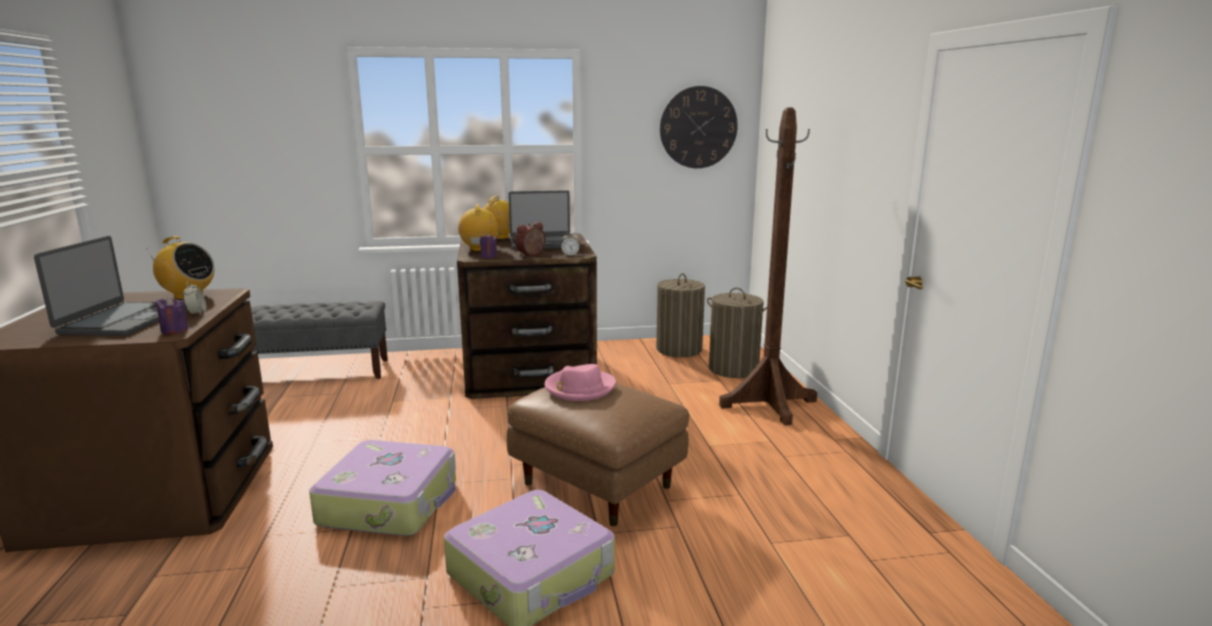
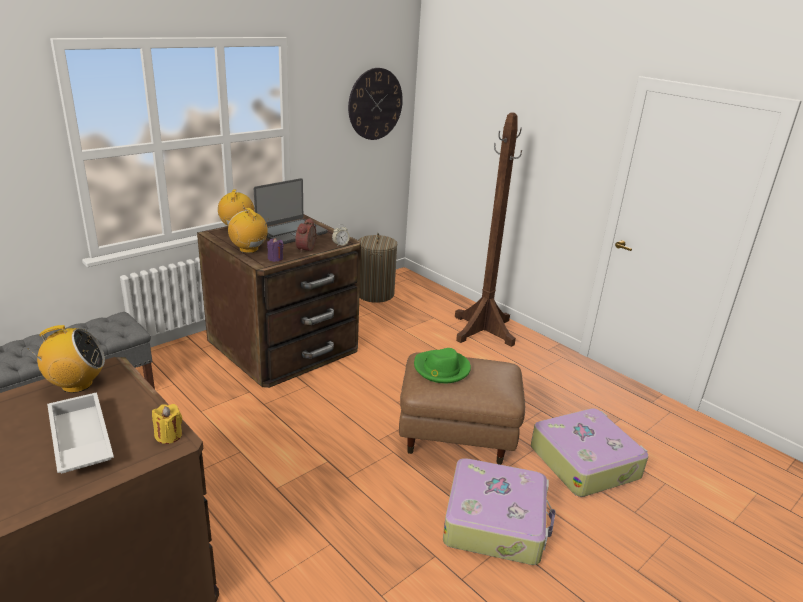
camera: 35 degrees left, 10 degrees up
(123, 320) = (79, 441): laptop -> white tray
(174, 330) = (169, 436): purple candle -> yellow candle
(197, 313) = (141, 406): alarm clock -> none
(391, 502) = (331, 508): suitcase -> suitcase (585, 461)
(579, 388) = (441, 369): pink hat -> green hat
(733, 369) = (431, 304): laundry basket -> none

